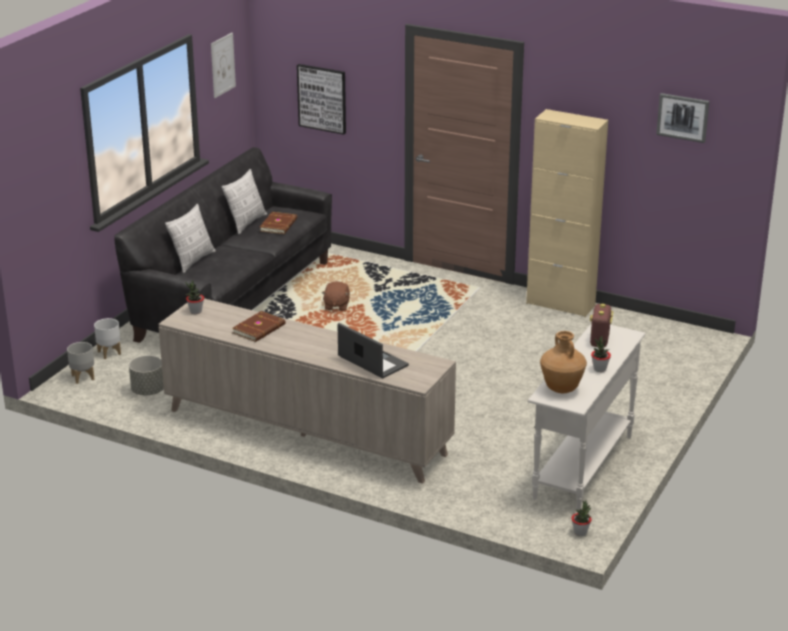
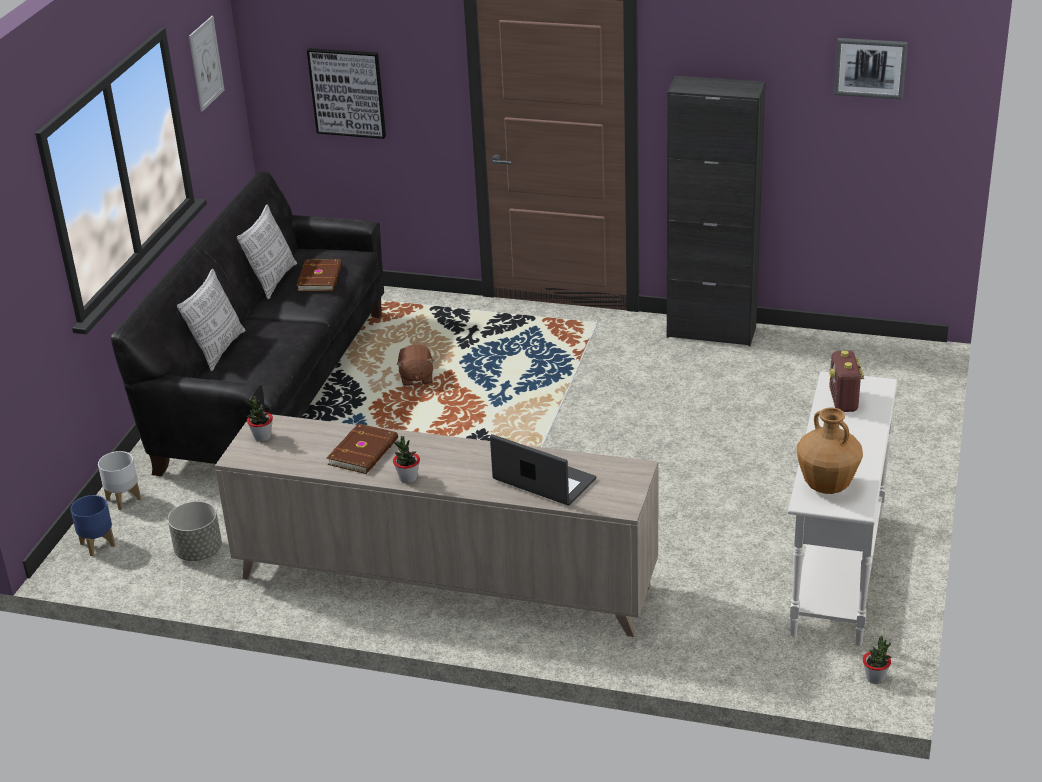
camera: 10 degrees left, 5 degrees up
(83, 377) = (98, 545): grey planter -> blue planter
(560, 304) = (711, 332): beige cabinet -> black cabinet
(599, 369) = (863, 446): potted plant -> potted plant (408, 478)

